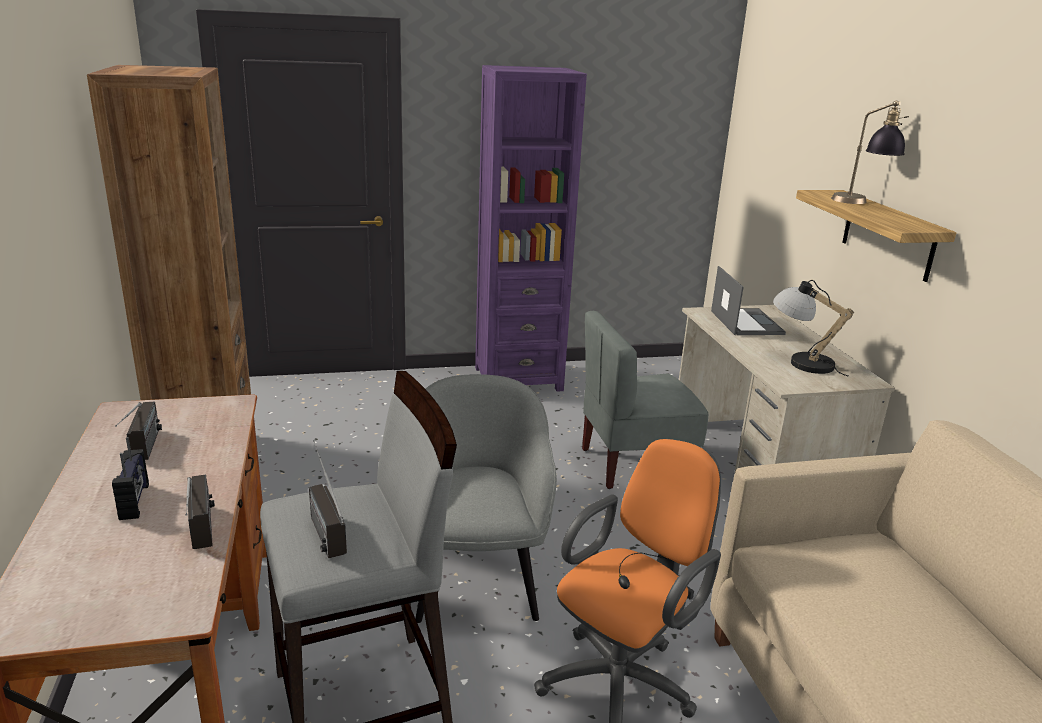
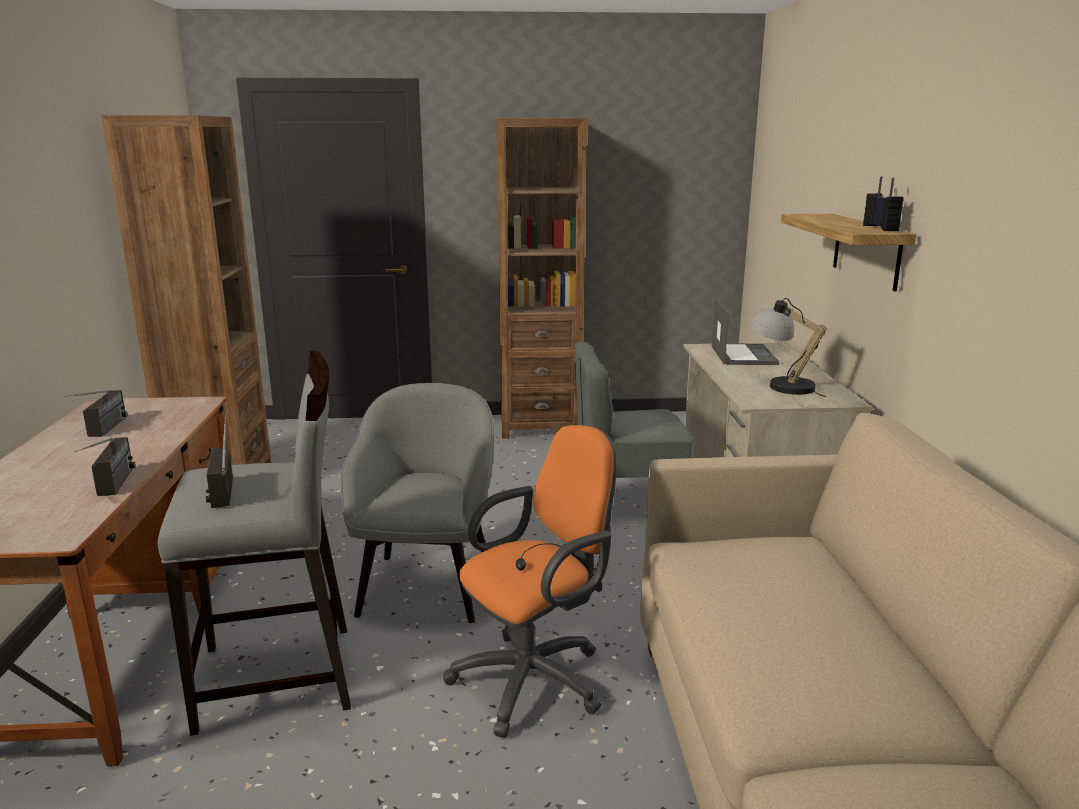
camera: 10 degrees right, 5 degrees down
(135, 501) = (72, 463): radio -> radio (881, 228)
(518, 379) = (539, 426): purple bookcase -> brown bookcase
(860, 203) = (837, 219): table lamp -> none

